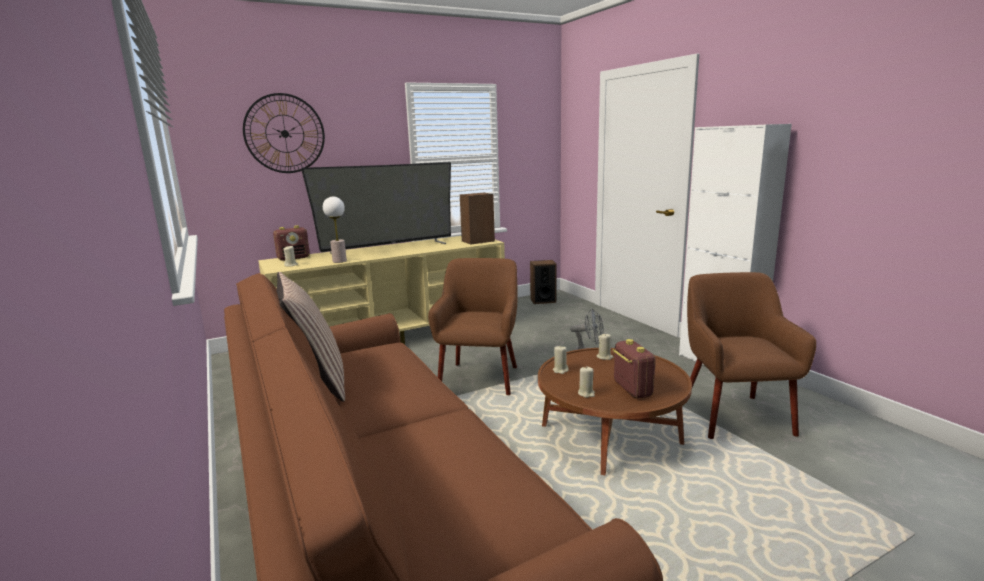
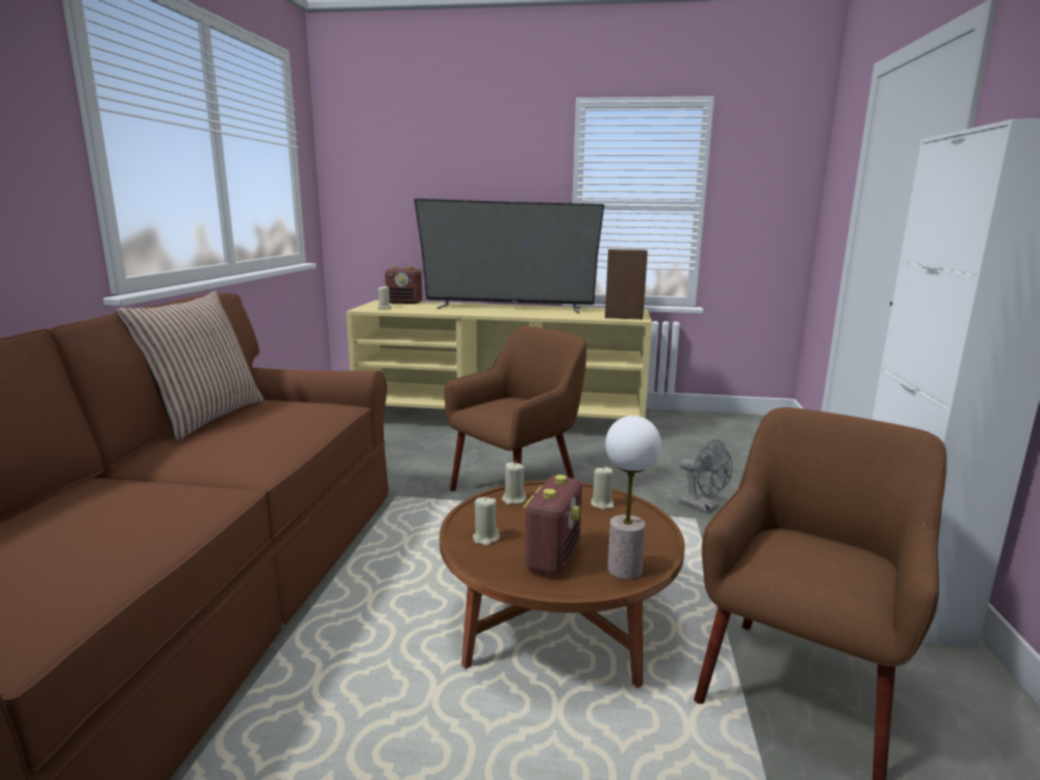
camera: 35 degrees right, 0 degrees up
(284, 133) = (425, 161): wall clock -> none
(339, 261) = (431, 311): table lamp -> table lamp (624, 569)
(543, 300) = (742, 424): speaker -> none

